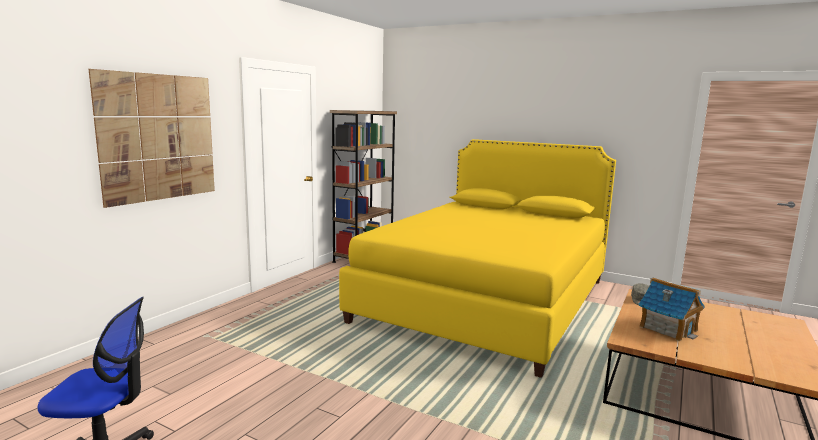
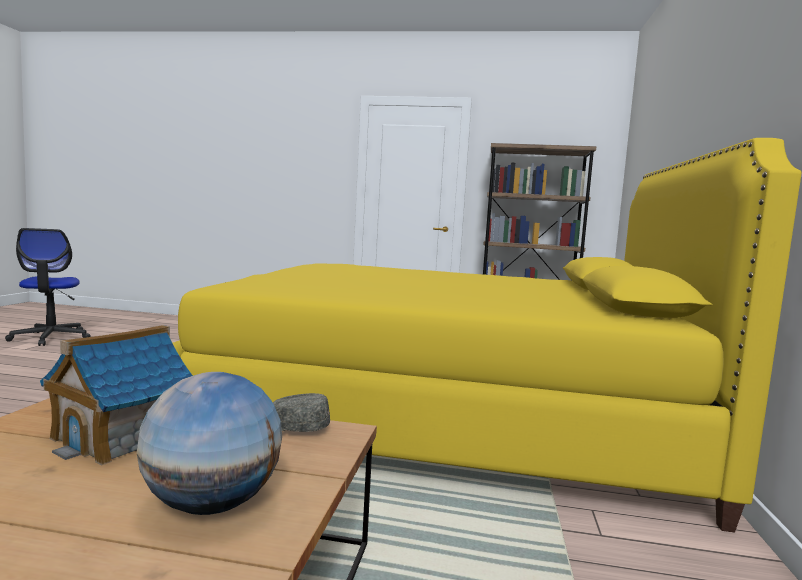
camera: 70 degrees right, 5 degrees down
(158, 137) = (271, 167): picture -> none
(714, 315) = (212, 505): none -> globe

